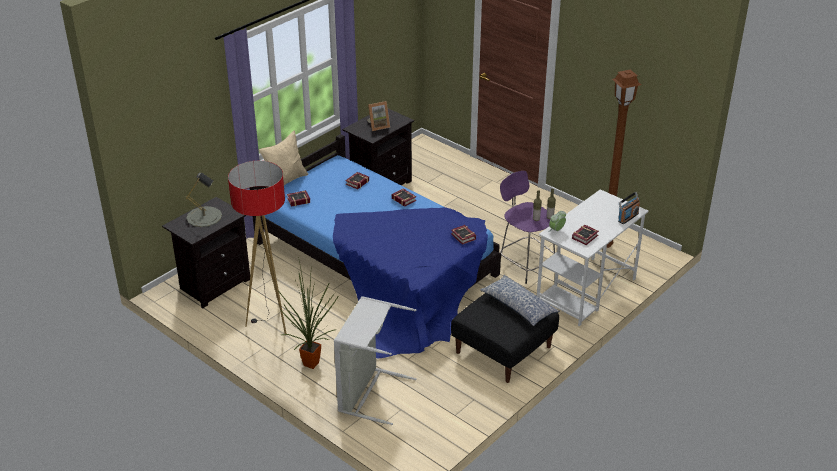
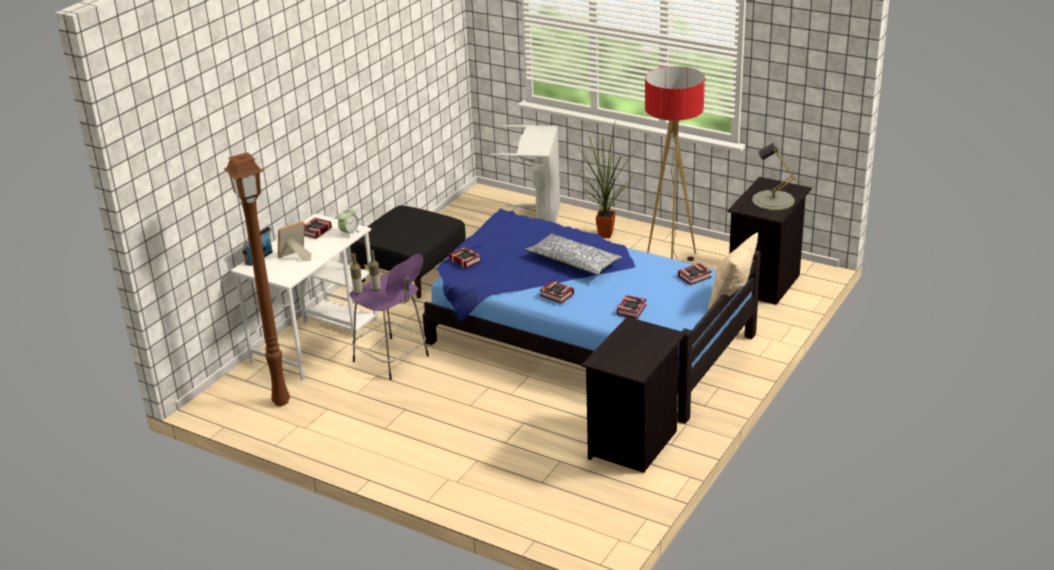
camera: 170 degrees right, 5 degrees down
(378, 126) = (633, 344): picture frame -> picture frame (295, 257)
(518, 307) = (394, 233): pillow -> pillow (573, 262)

